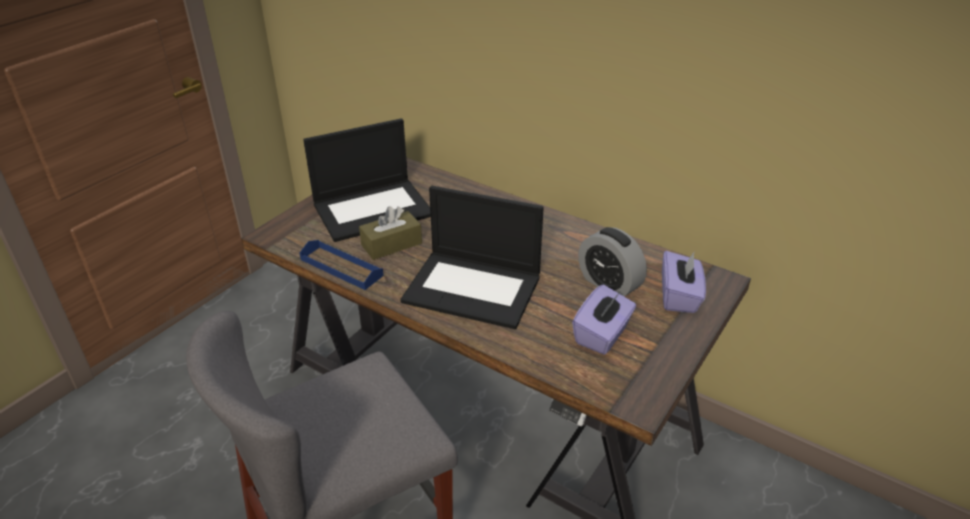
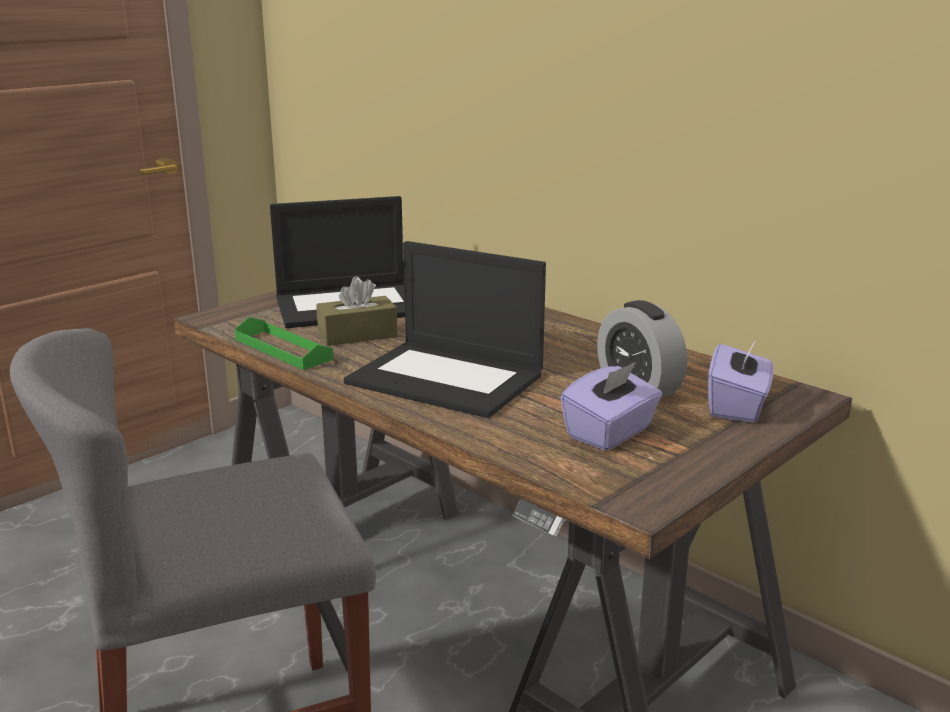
camera: 10 degrees right, 15 degrees down
(341, 267) = (283, 349): blue tray -> green tray

